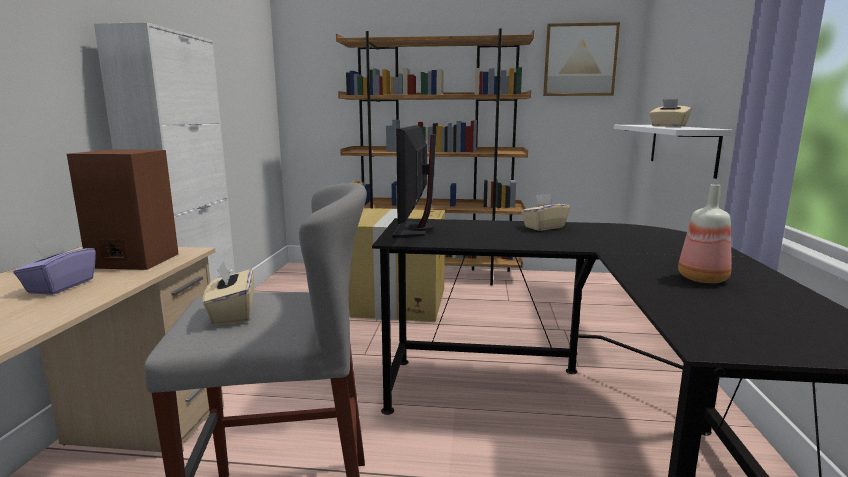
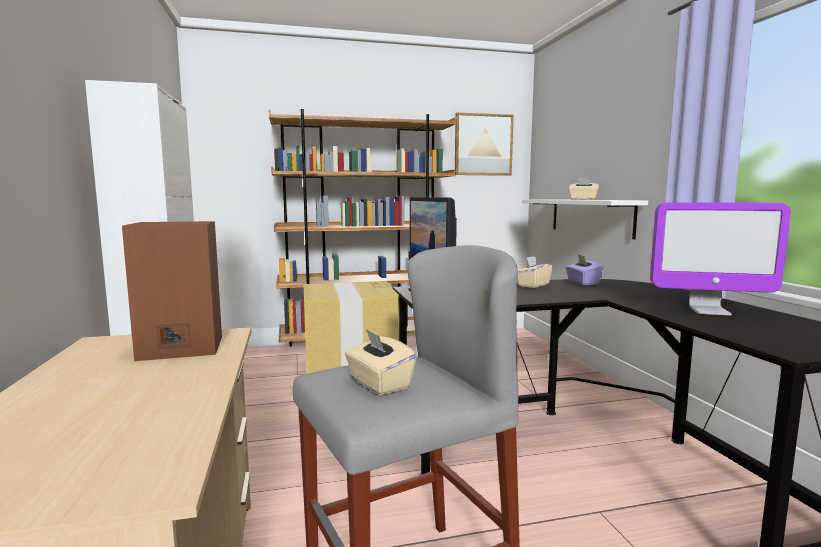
camera: 20 degrees left, 5 degrees down
(60, 286) = (140, 382): purple tissue box -> purple tissue box (582, 282)
(704, 279) = (709, 311): bottle -> monitor

